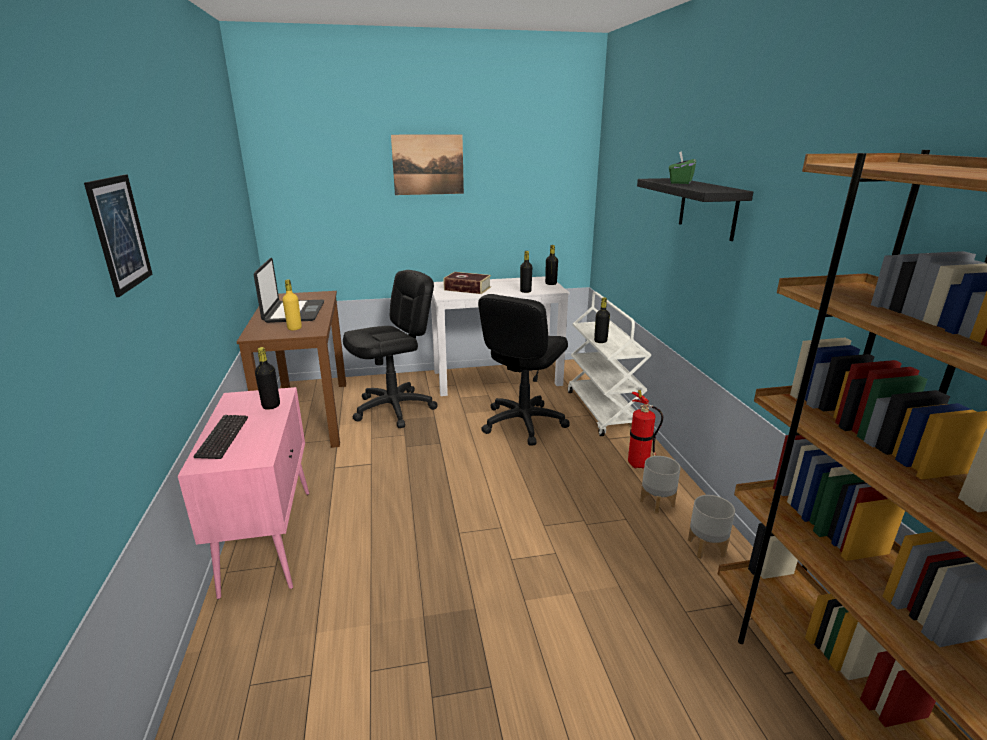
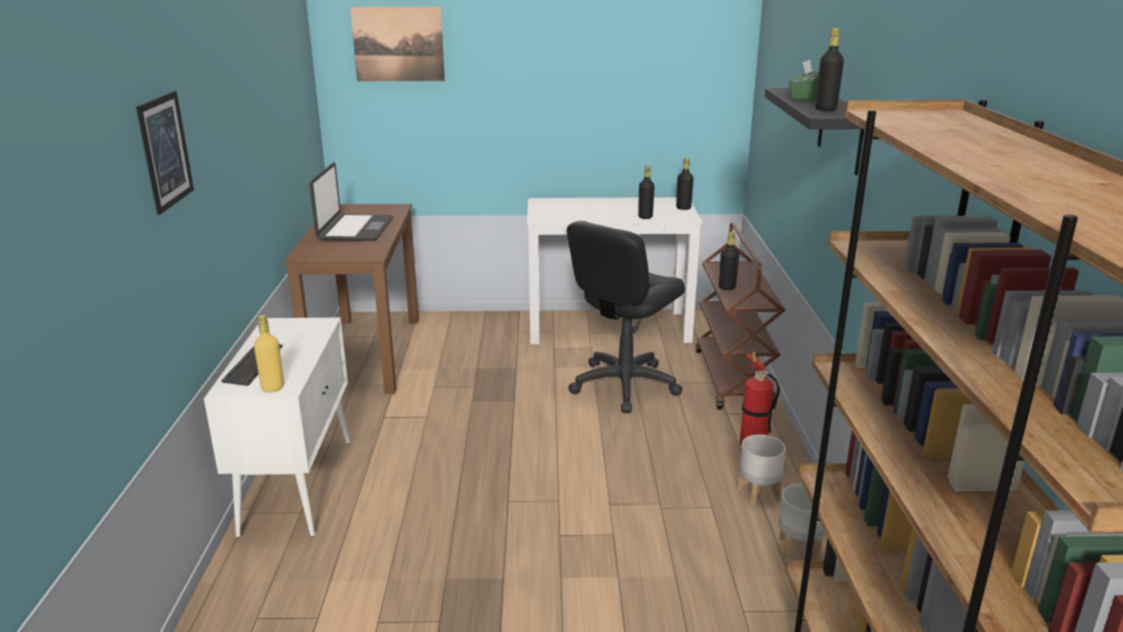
camera: 10 degrees right, 0 degrees up
(268, 538) = (298, 485): pink cabinet -> white cabinet
(271, 406) = (309, 336): black bottle -> black bottle (825, 109)
(294, 328) = (350, 249): yellow bottle -> yellow bottle (273, 387)
(394, 409) = (469, 355): black office chair -> none
(428, 165) = (532, 51): picture -> picture (398, 44)
(467, 288) = (572, 209): book -> none
(603, 411) = (733, 379): white cart -> brown cart

